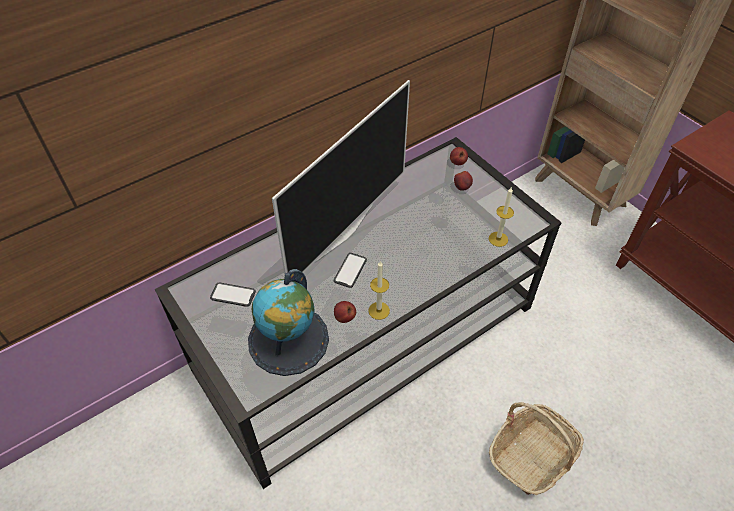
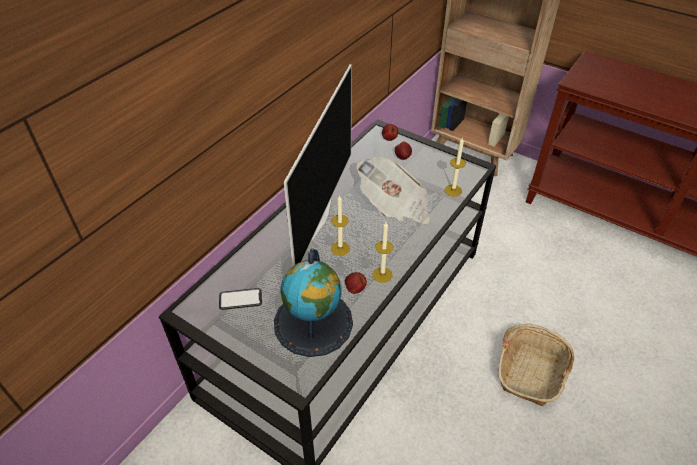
camera: 20 degrees left, 5 degrees down
(350, 270) = (340, 248): phone -> candle
(427, 240) = (394, 206): none -> newspaper

